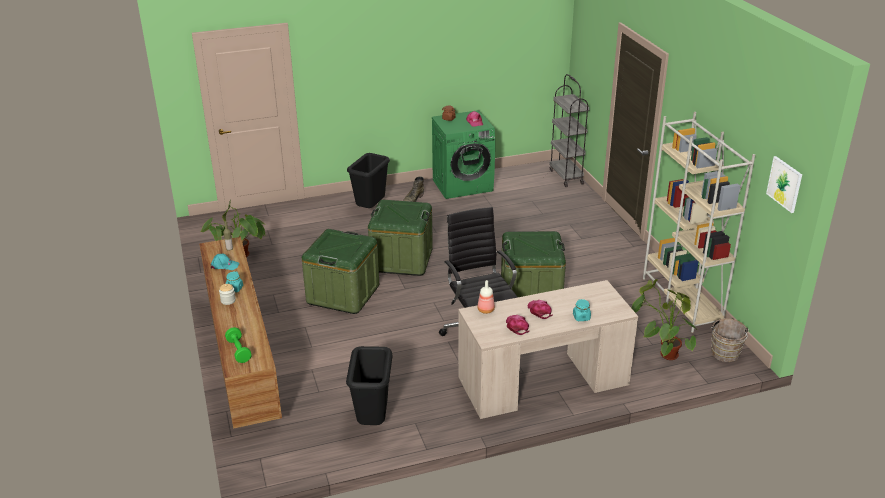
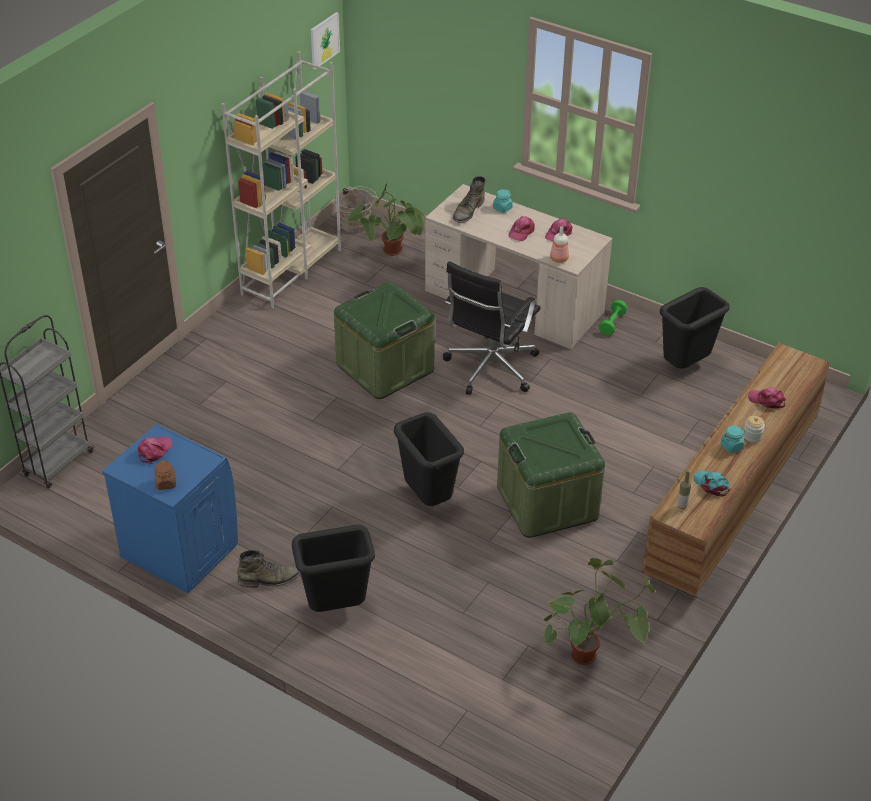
camera: 130 degrees left, 10 degrees up
(239, 351) = (794, 377): green dumbbell -> green dumbbell (612, 323)
(241, 325) = (767, 400): none -> pink cap
(402, 260) = (427, 498): green storage box -> black trash can
(463, 187) = (179, 551): green washing machine -> blue washing machine
(594, 300) = (468, 211): none -> green boot

